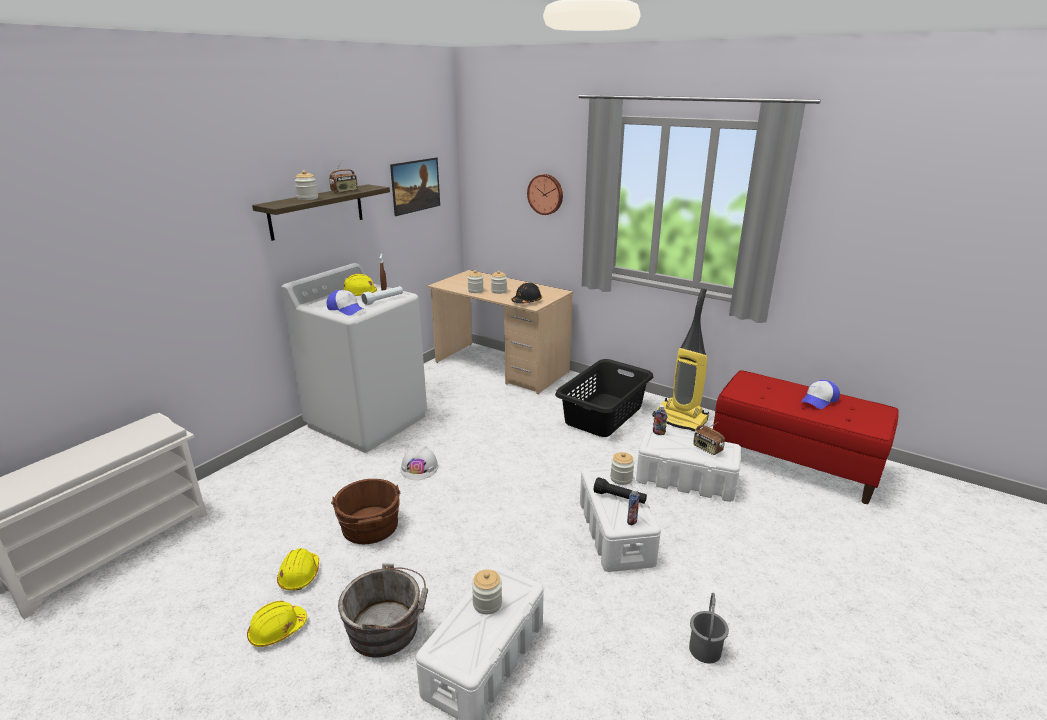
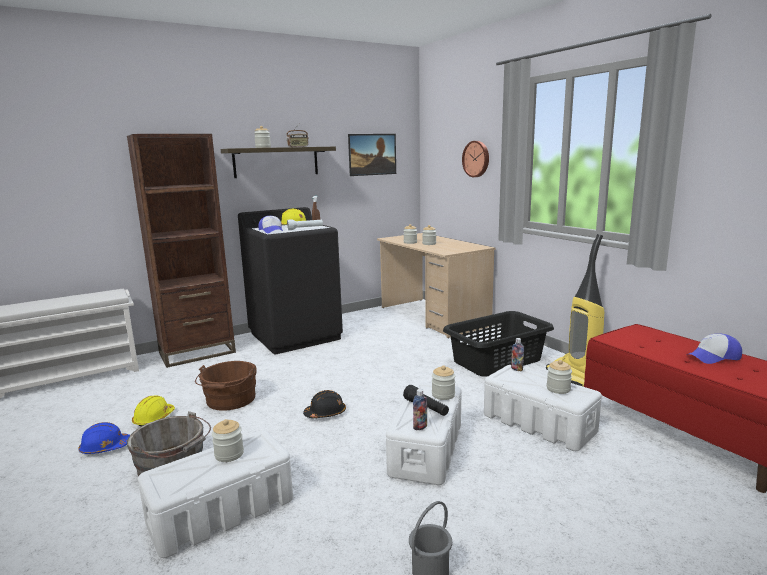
camera: 25 degrees right, 10 degrees down
(262, 470) = (197, 352): none -> brown bookcase
(277, 630) = (105, 448): yellow hard hat -> blue hard hat
(368, 421) = (296, 336): white washing machine -> black washing machine
(419, 468) = (303, 370): white hard hat -> none
(527, 301) = (444, 250): black hard hat -> black hard hat (325, 413)
(707, 449) = (558, 389): radio -> jar

